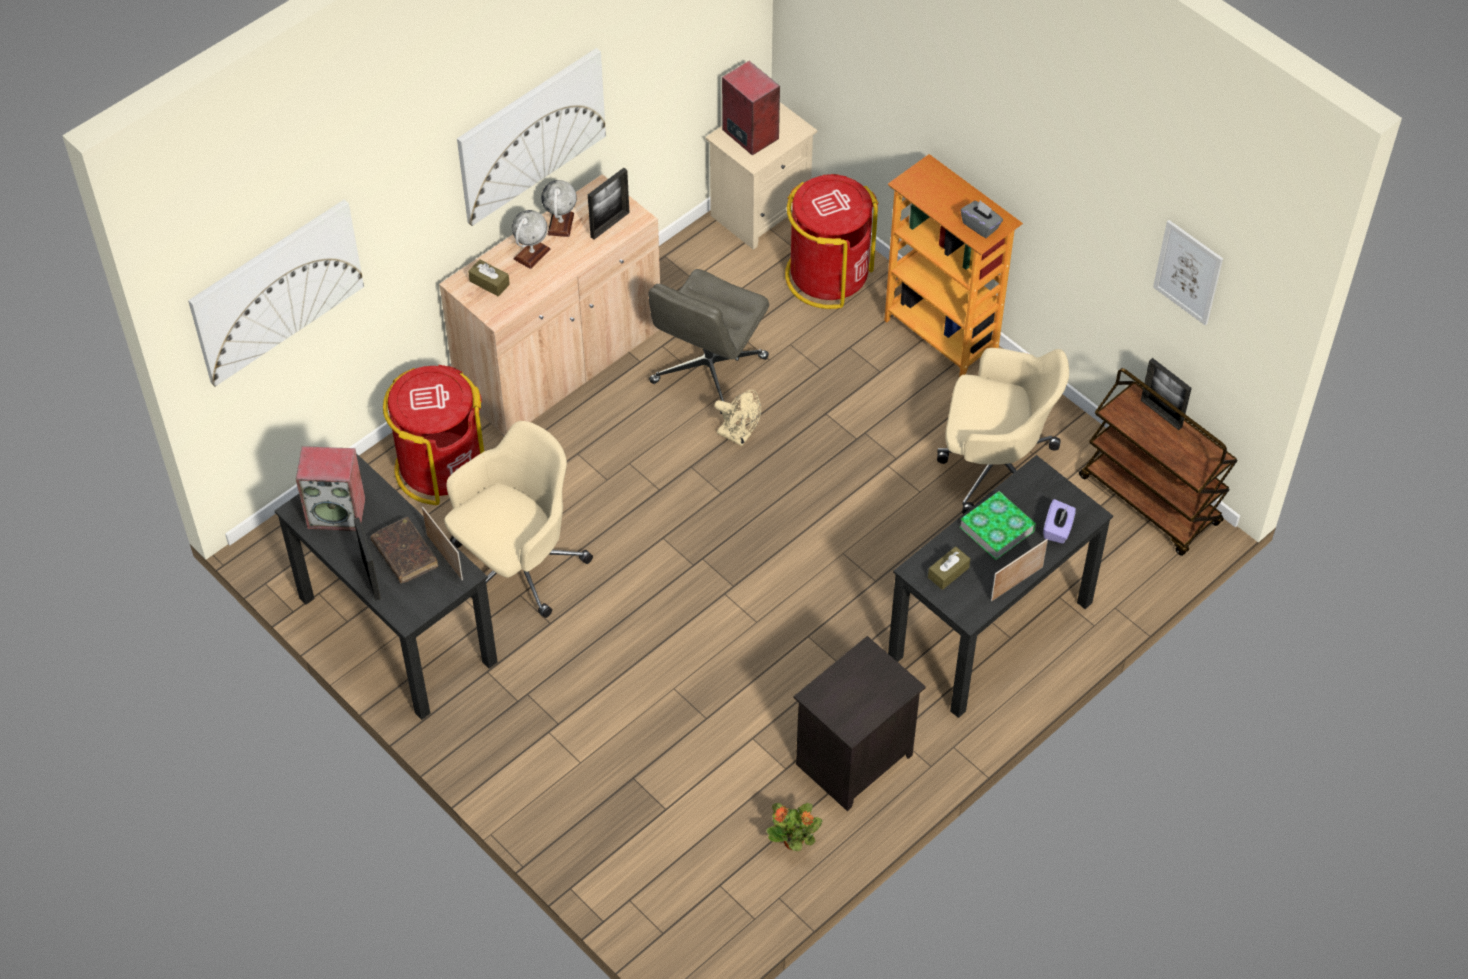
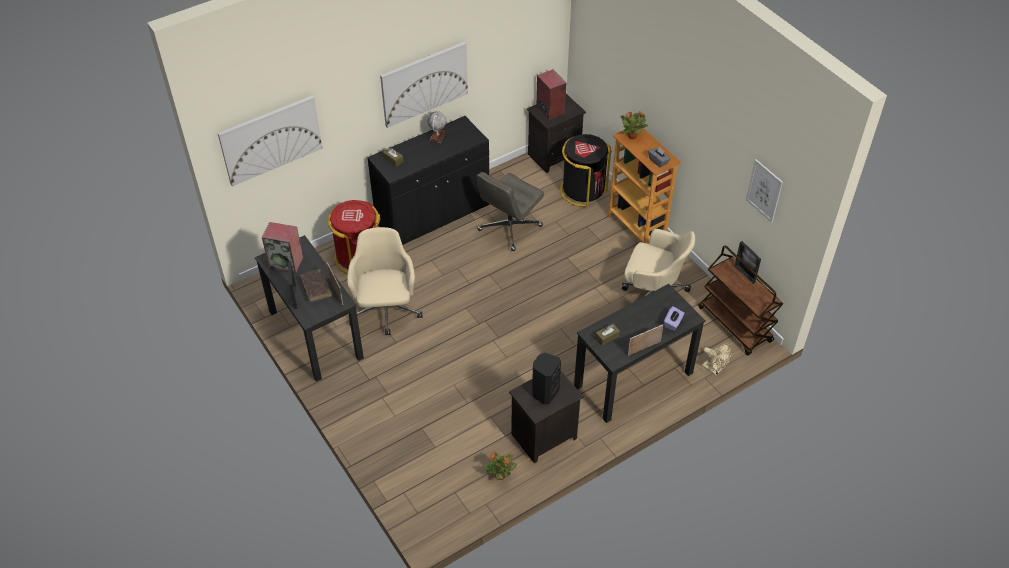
camera: 10 degrees right, 5 degrees down
(517, 565) = (386, 311): beige office chair -> beige office chair turned 60 degrees counterclockwise
(532, 254) = (419, 149): globe -> none
(560, 362) = (433, 214): beige cabinet -> black cabinet
(610, 225) = (463, 139): picture frame -> none
(738, 436) = (518, 262): beige fan -> beige fan (714, 369)
(760, 210) = (554, 155): beige nightstand -> black nightstand
(827, 275) = (582, 190): red trash can -> black trash can
(856, 689) = (544, 392): none -> black speaker
(924, 181) = (632, 136): none -> potted plant
(997, 529) = (639, 318): book -> none

